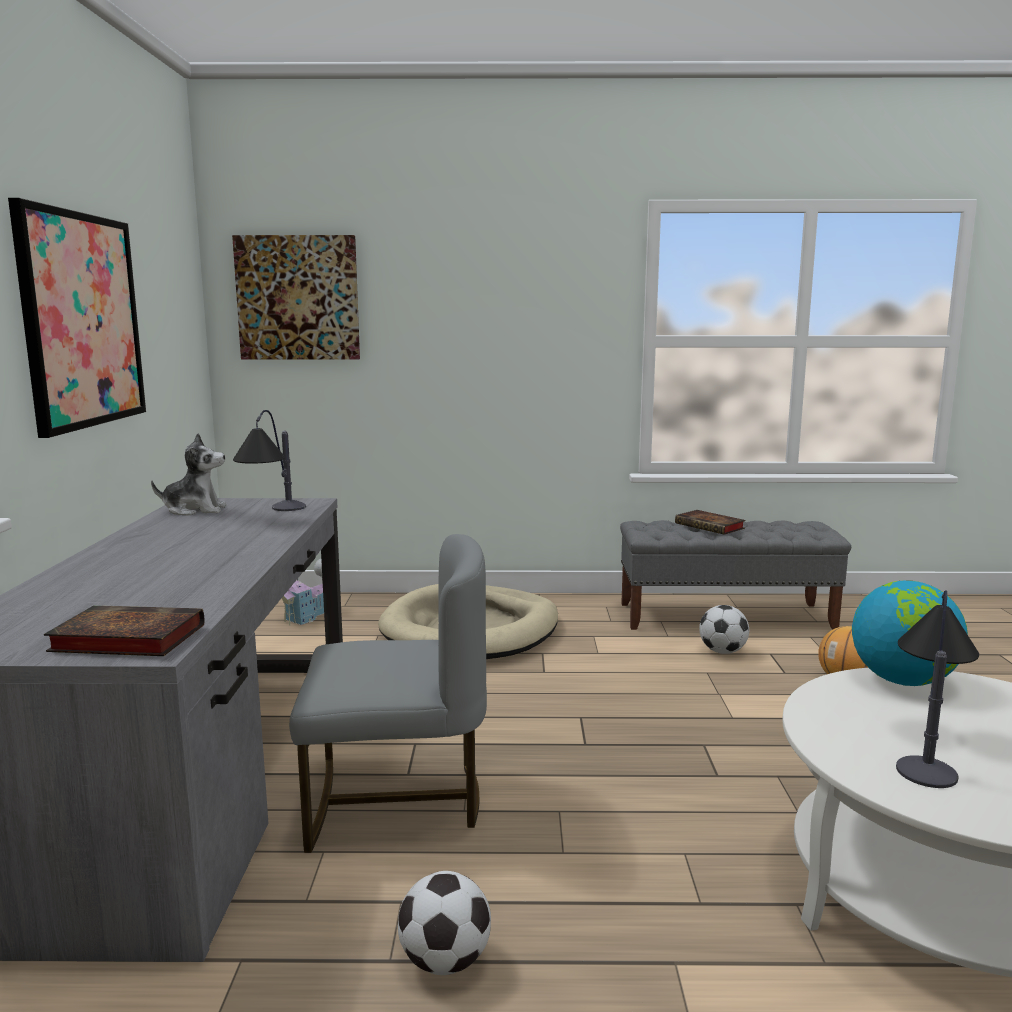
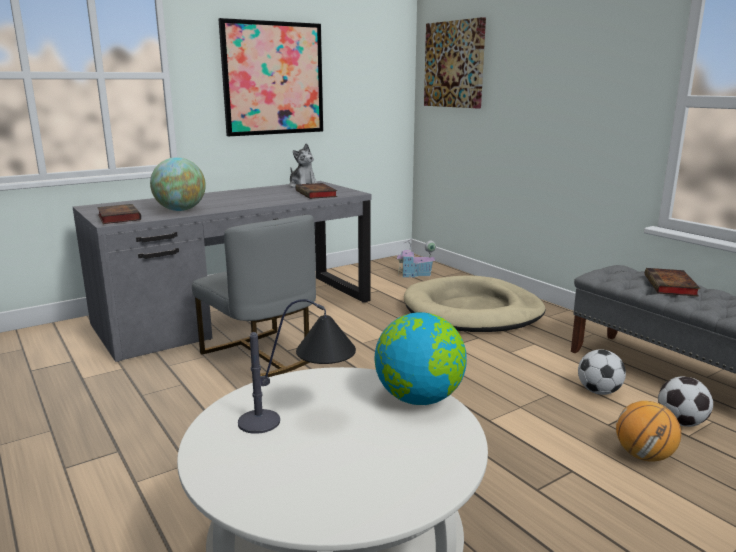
camera: 55 degrees right, 5 degrees up
(180, 592) = (180, 210): none -> globe
(273, 515) = (317, 194): table lamp -> book
(444, 961) = (148, 406): football -> football (680, 422)

